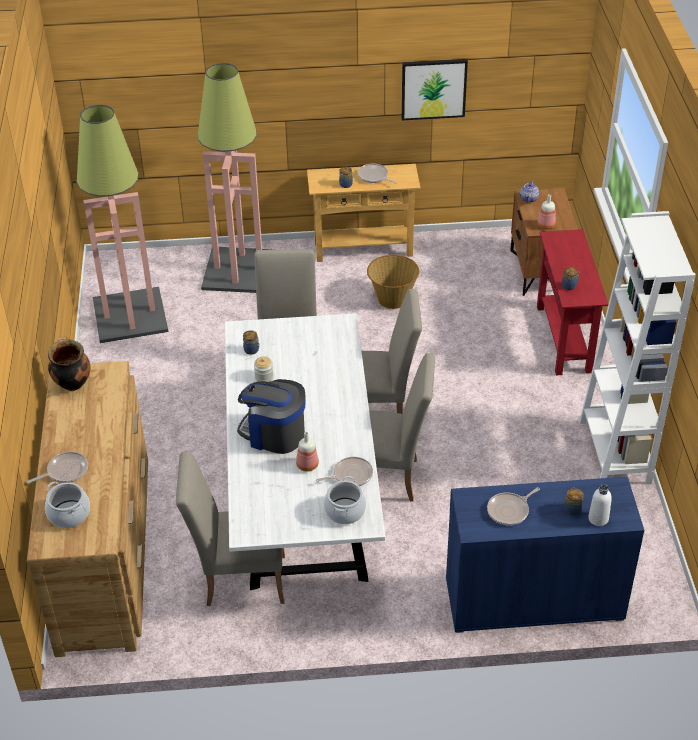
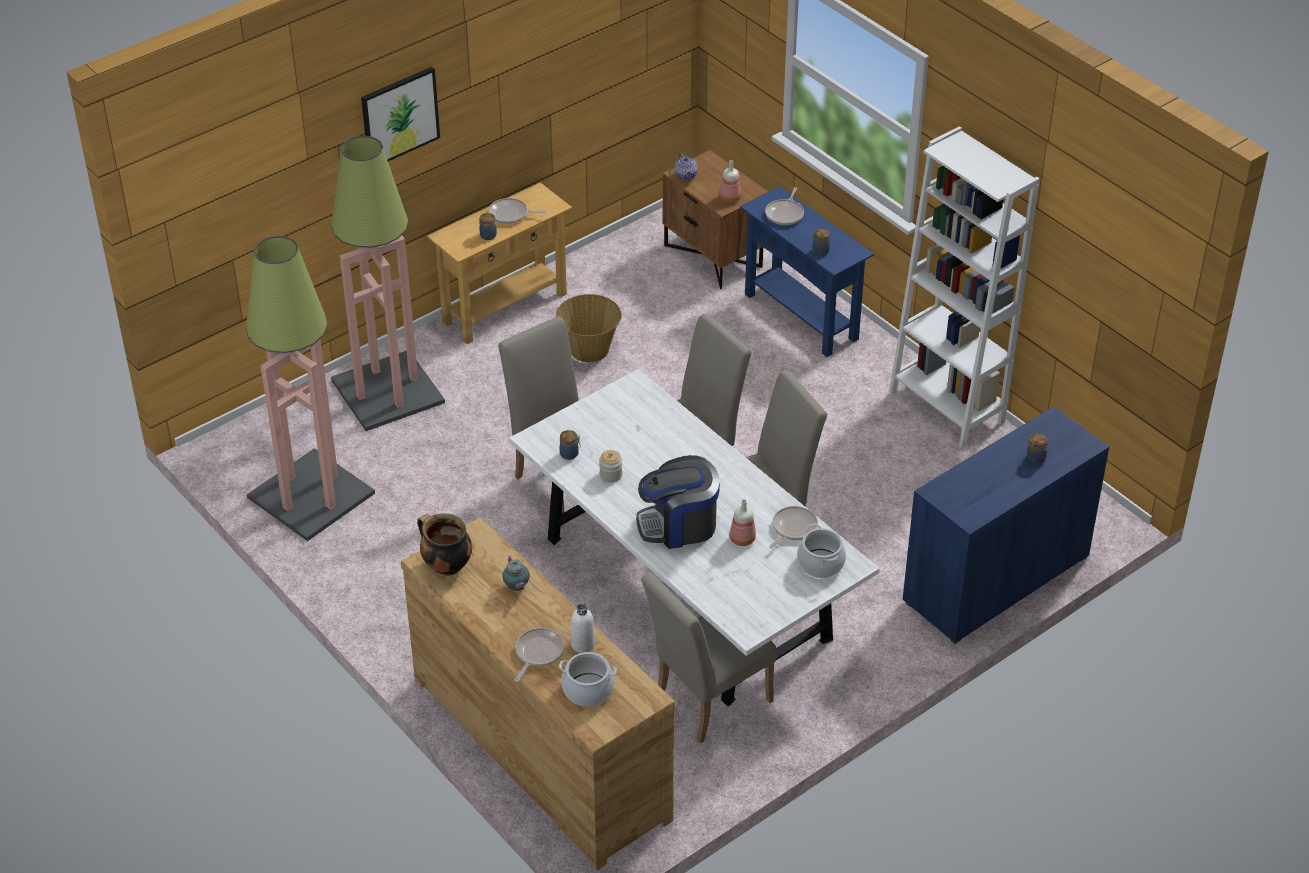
camera: 35 degrees left, 0 degrees up
(99, 419) = (516, 588): none -> teapot
(433, 89) = (551, 86): picture -> picture (399, 116)
(509, 511) = (984, 485): frying pan -> frying pan (785, 214)
(563, 339) = (801, 316): red console table -> blue console table
(598, 518) = (1064, 455): white bottle -> white bottle (583, 644)

